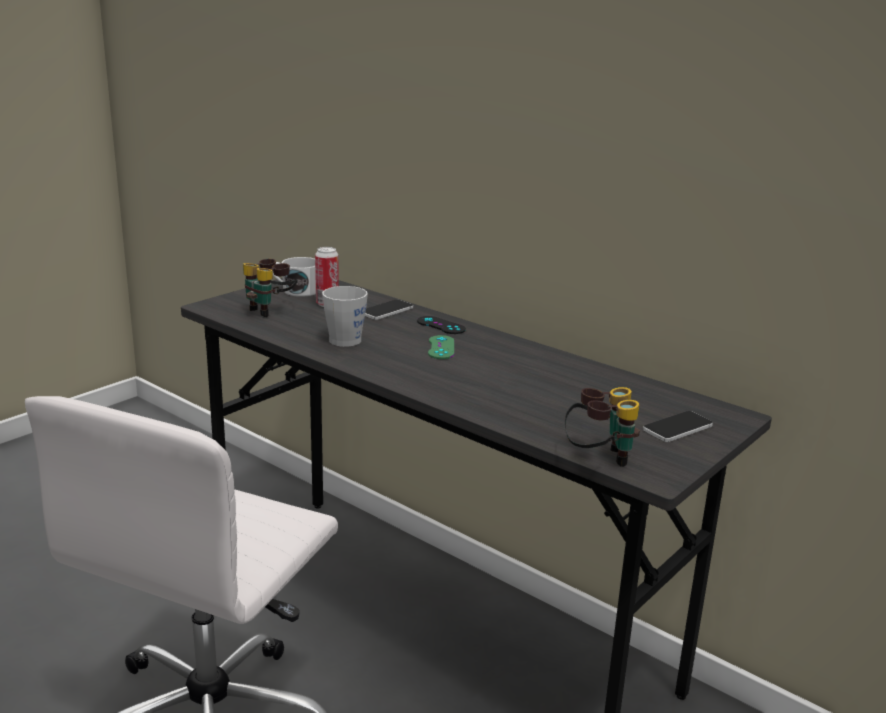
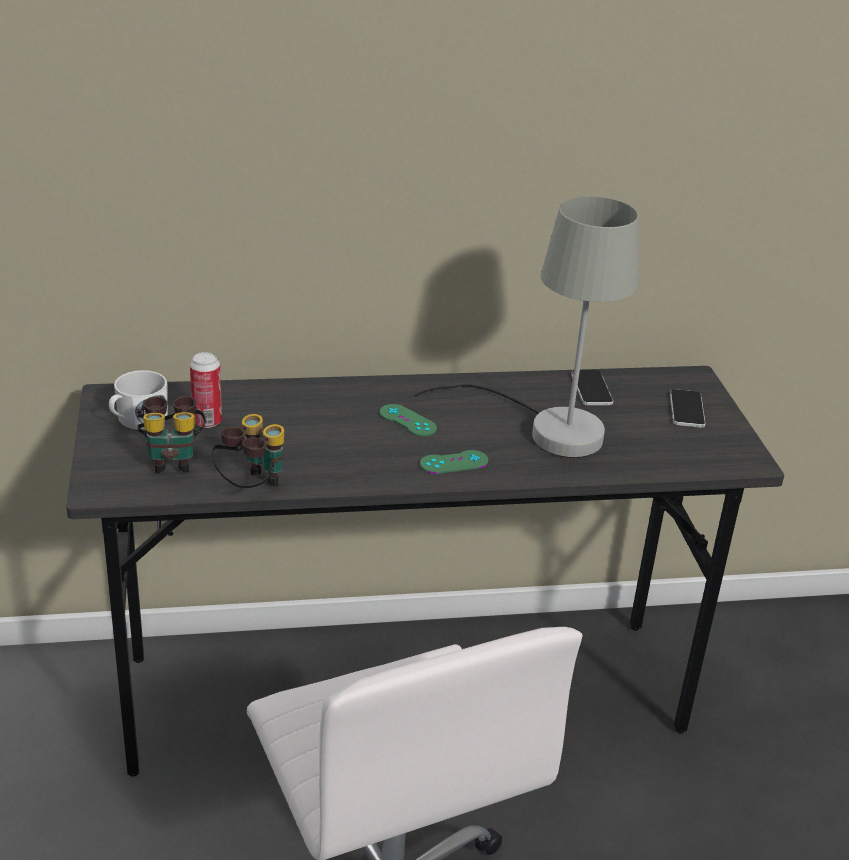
camera: 50 degrees left, 10 degrees up
(347, 338) = (315, 454): grey mug -> none
(386, 310) = (276, 401): phone -> phone (591, 389)
(418, 375) = (454, 462): none -> green game controller
(441, 325) = (356, 394): black game controller -> none
(528, 389) = (547, 429): none -> grey table lamp
(598, 458) = (699, 467): binoculars -> binoculars (251, 487)

